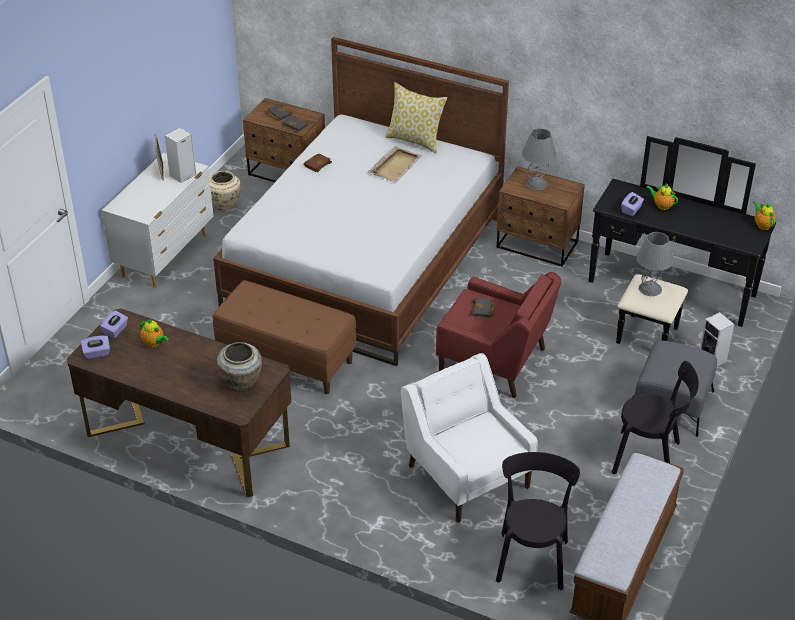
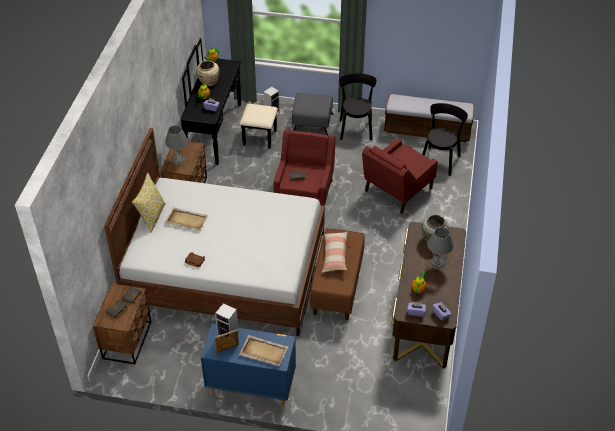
camera: 105 degrees left, 5 degrees up
(141, 197) = (263, 351): none -> beige tray
(166, 255) = (250, 386): white dresser -> blue dresser
(225, 204) = (177, 368): beige vase -> beige vase (208, 82)
(294, 313) = (335, 255): none -> pillow
(467, 474) = (397, 190): white armchair -> red armchair
(532, 557) = (440, 160): black chair -> black chair turned 120 degrees clockwise
(650, 288) = (255, 114): grey table lamp -> grey table lamp (437, 263)

